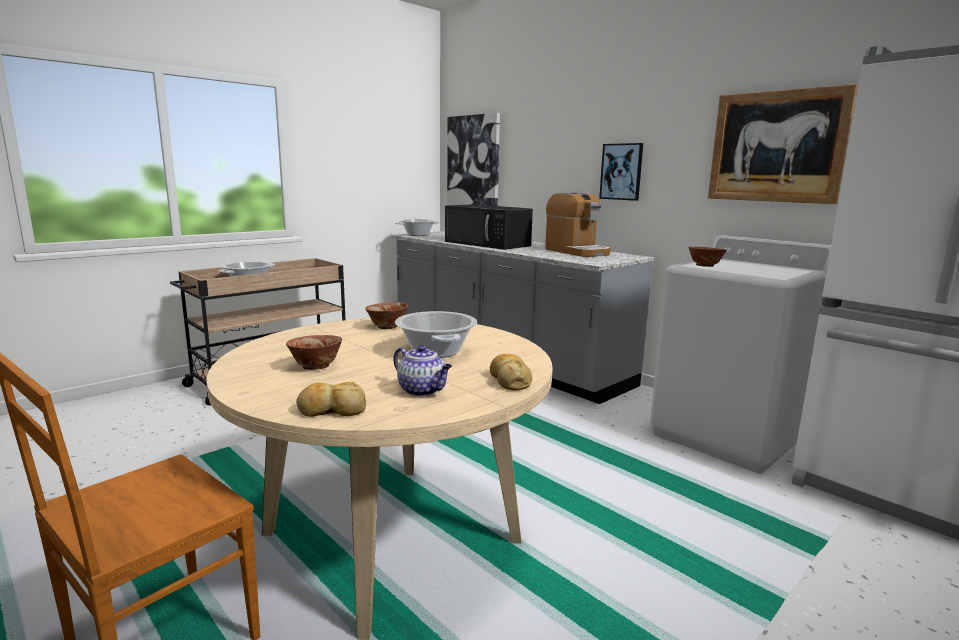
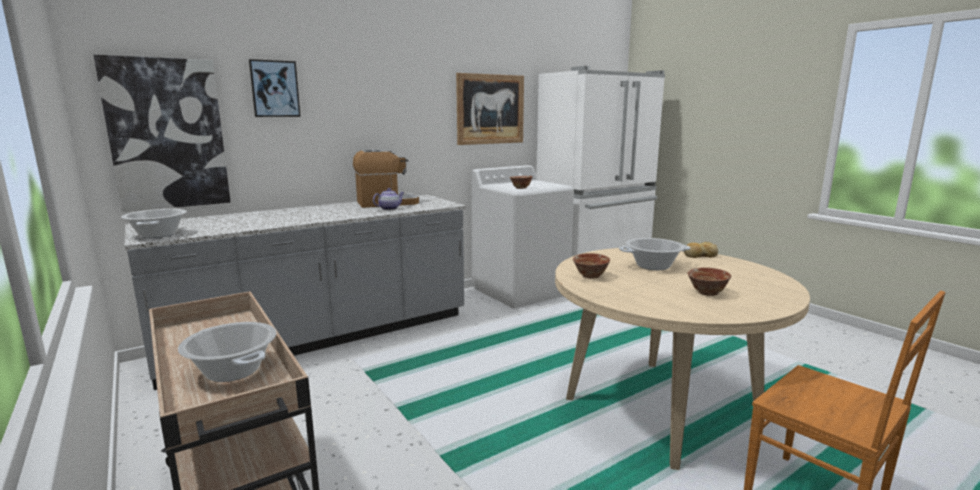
camera: 80 degrees left, 0 degrees up
(331, 410) = (780, 287): bread -> none
(423, 390) = (731, 270): teapot -> teapot (389, 208)
(488, 244) = (300, 217): black microwave -> none
(621, 171) = (387, 128): picture -> picture (274, 89)

